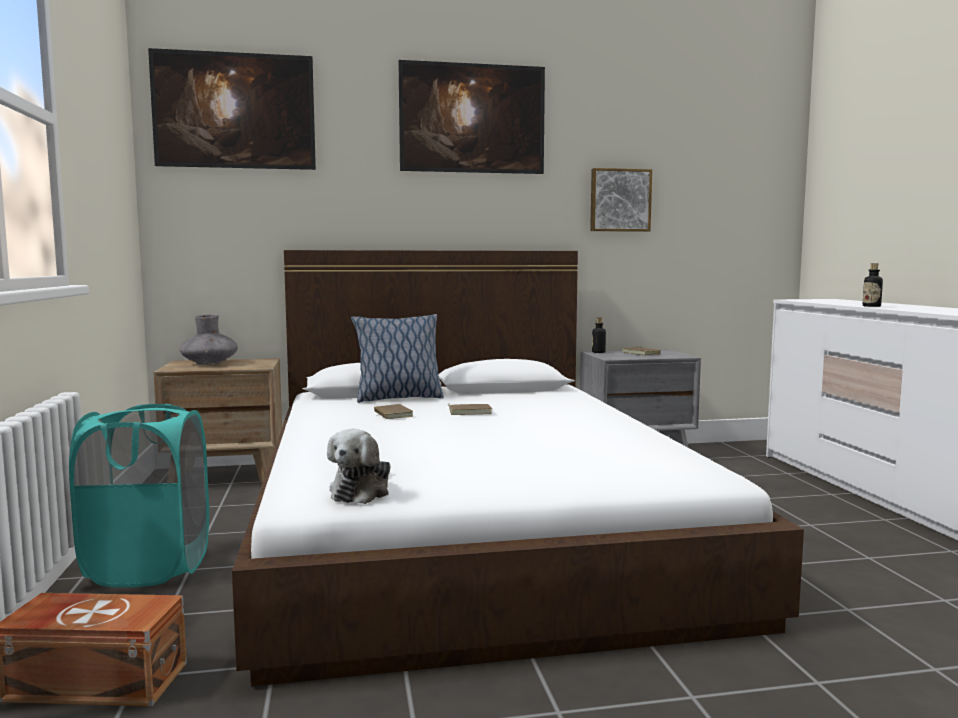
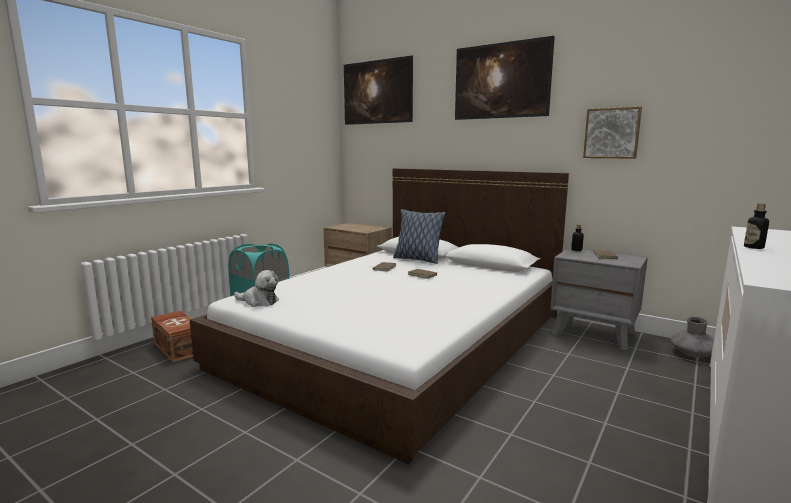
camera: 45 degrees right, 5 degrees up
(209, 363) = (355, 226): grey vase -> grey vase (693, 354)
(362, 491) = (259, 301): plush toy -> plush toy turned 135 degrees counterclockwise

